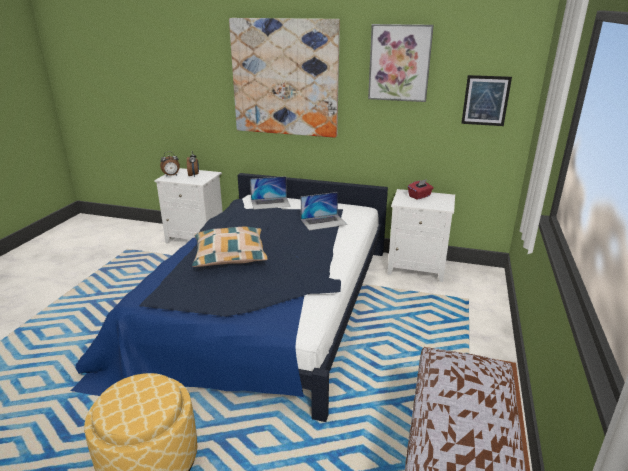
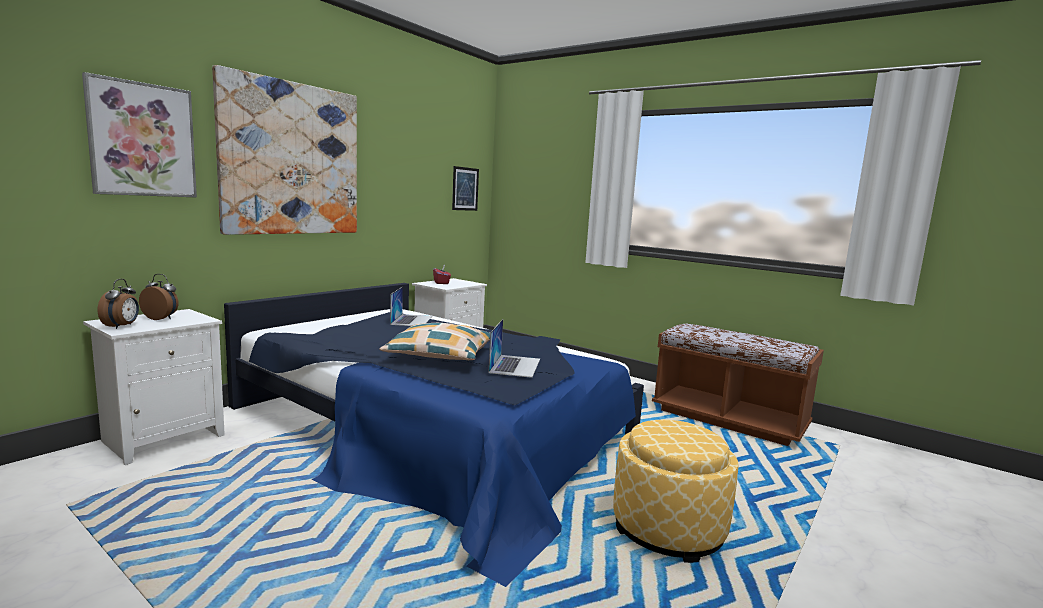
camera: 70 degrees left, 15 degrees down
(270, 203) = (318, 325): laptop -> laptop (515, 365)
(399, 63) = (406, 151): picture -> picture (142, 140)

